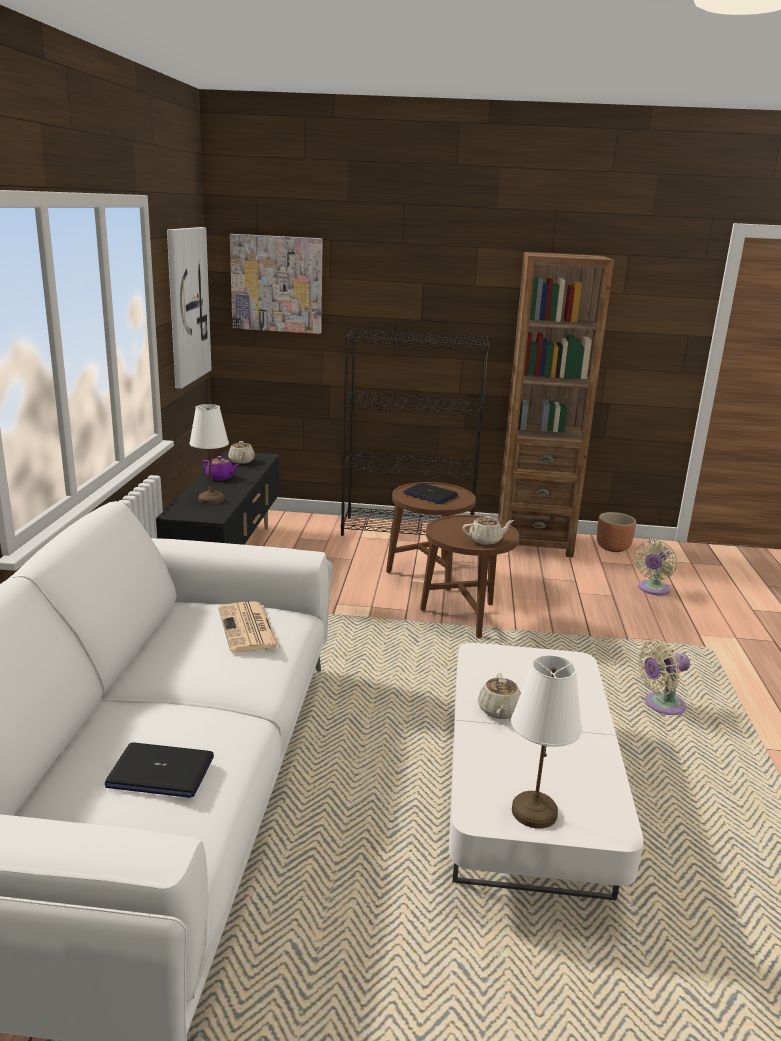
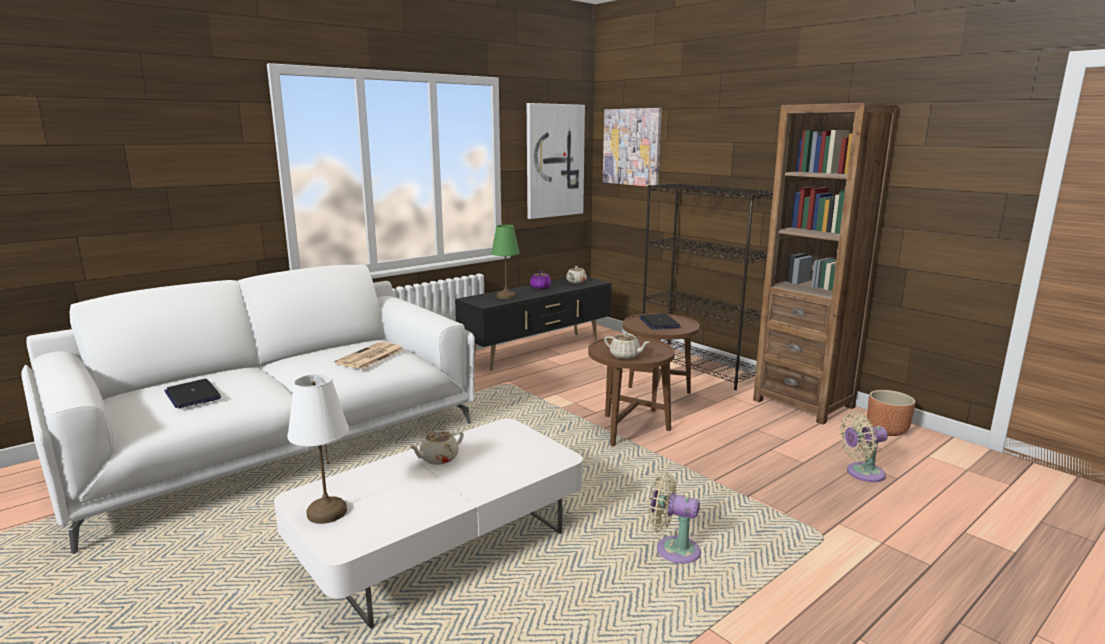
camera: 45 degrees right, 5 degrees down
(210, 499) = (505, 296): white table lamp -> green table lamp

